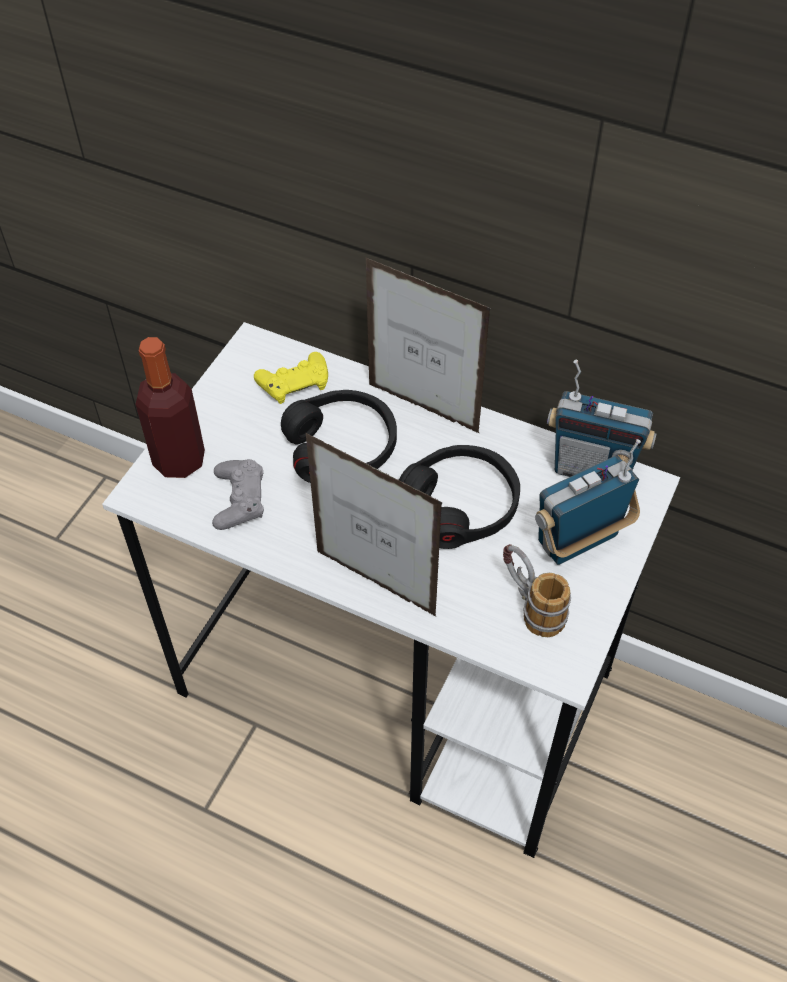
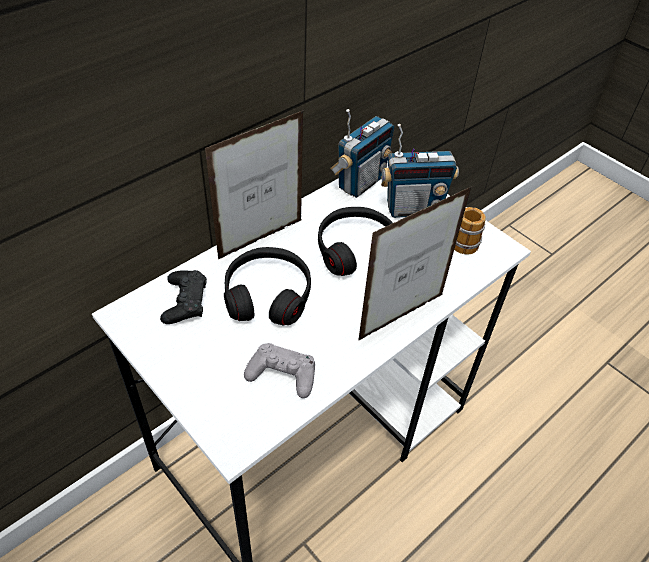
camera: 70 degrees left, 5 degrees down
(179, 460) = (215, 404): bottle -> none
(294, 383) = (185, 302): yellow game controller -> black game controller
(578, 541) = (412, 208): radio -> radio turned 90 degrees counterclockwise

